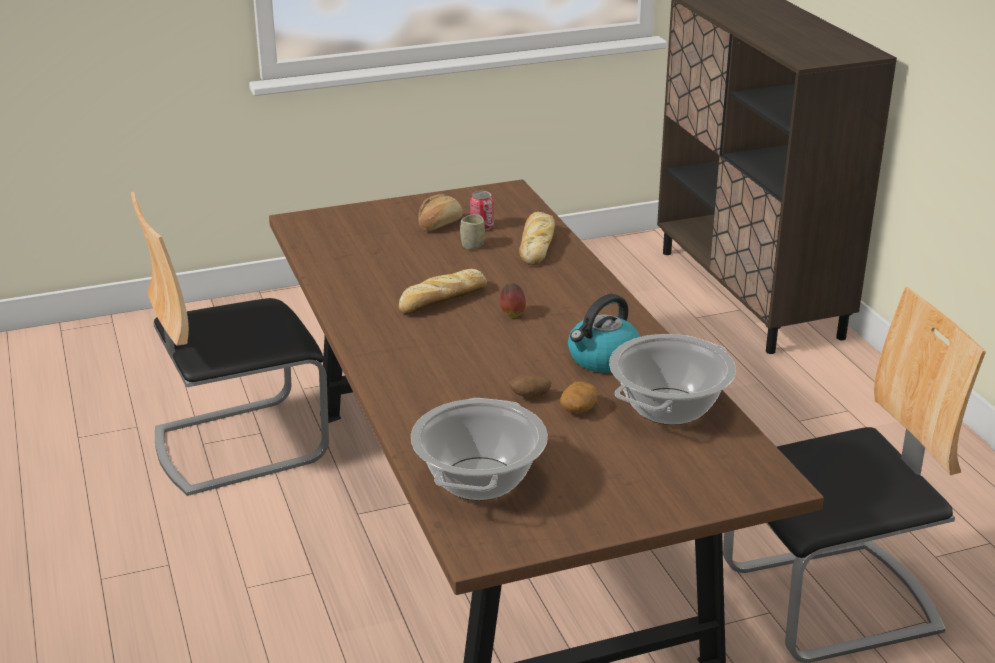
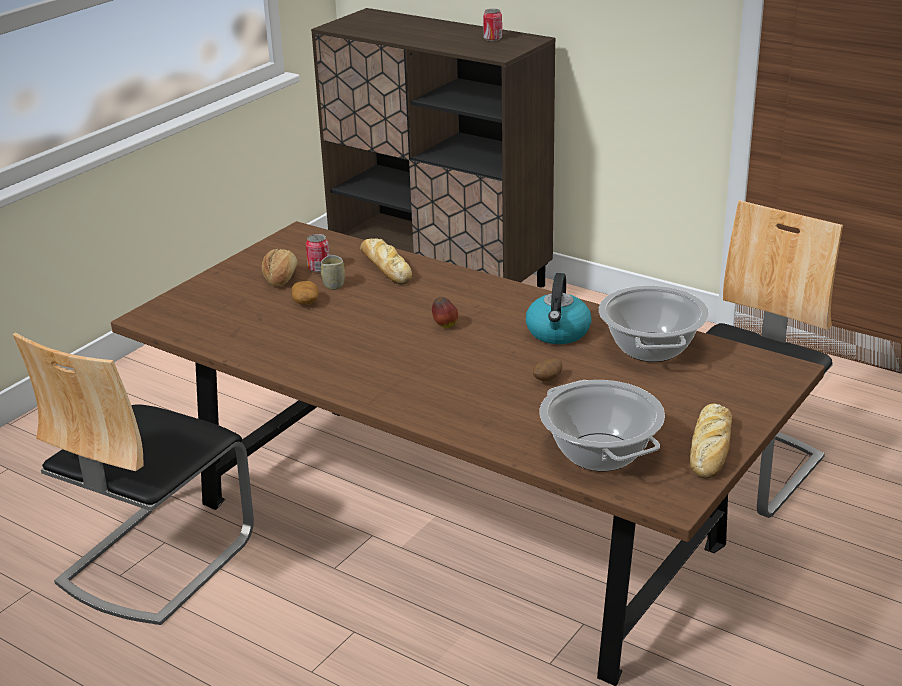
camera: 35 degrees left, 0 degrees up
(442, 300) = (373, 335): bread -> bread (711, 449)
(578, 408) = (593, 374): potato -> potato (306, 302)
(828, 43) = (492, 38): none -> can

